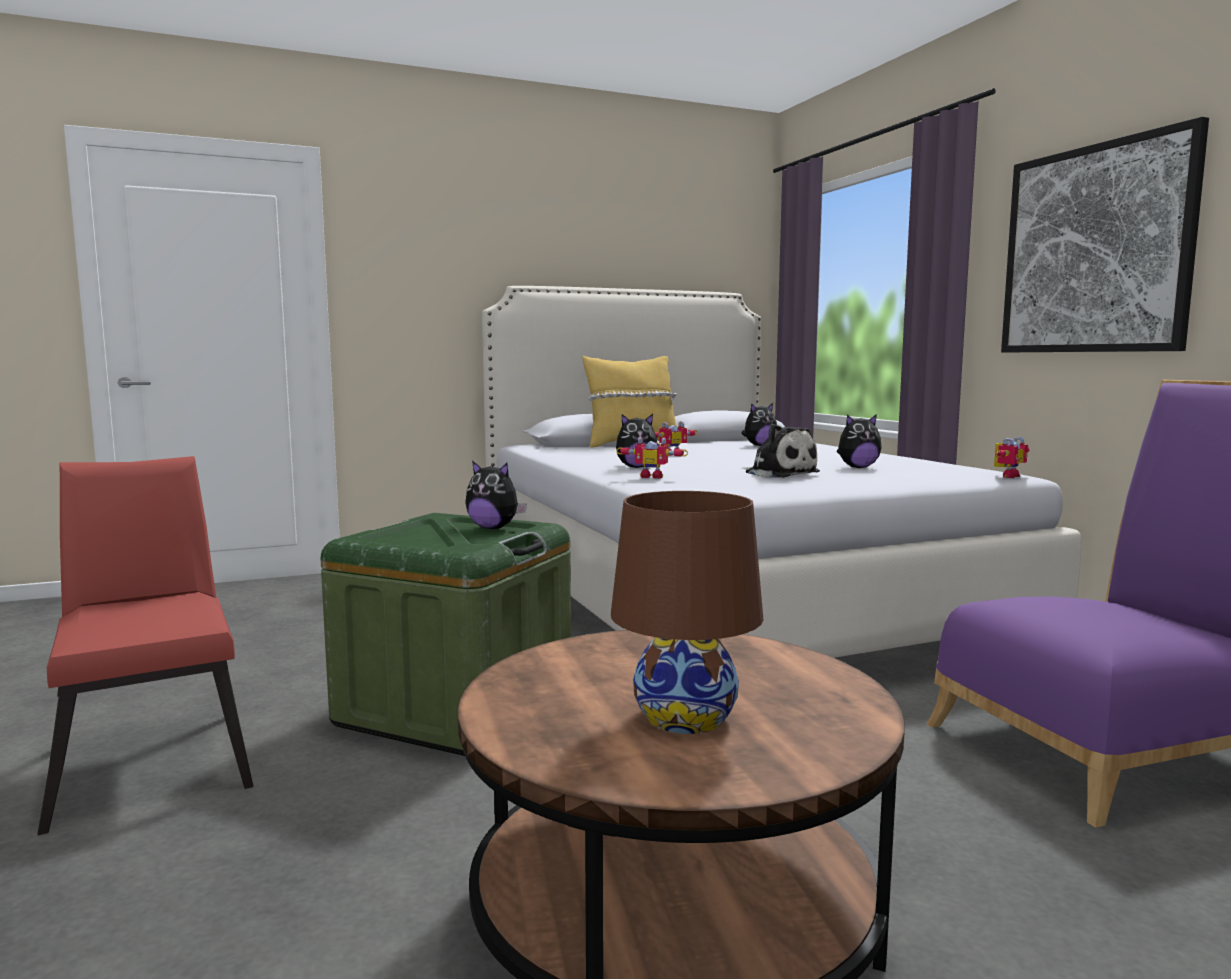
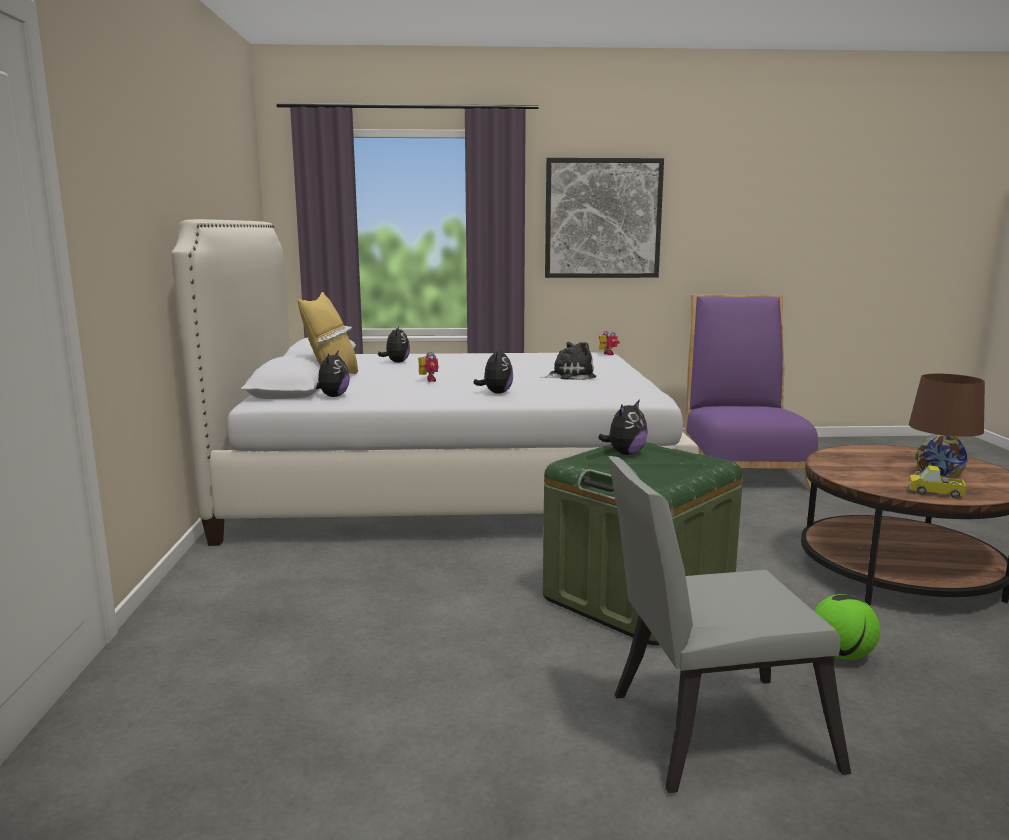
camera: 70 degrees left, 5 degrees up
(153, 758) = (706, 731): red chair -> grey chair
(317, 839) = (842, 655): none -> football
(524, 705) = (935, 493): none -> toy truck
(652, 476) = (555, 395): toy robot -> none
(857, 467) = (548, 364): plush toy -> plush toy (332, 396)

